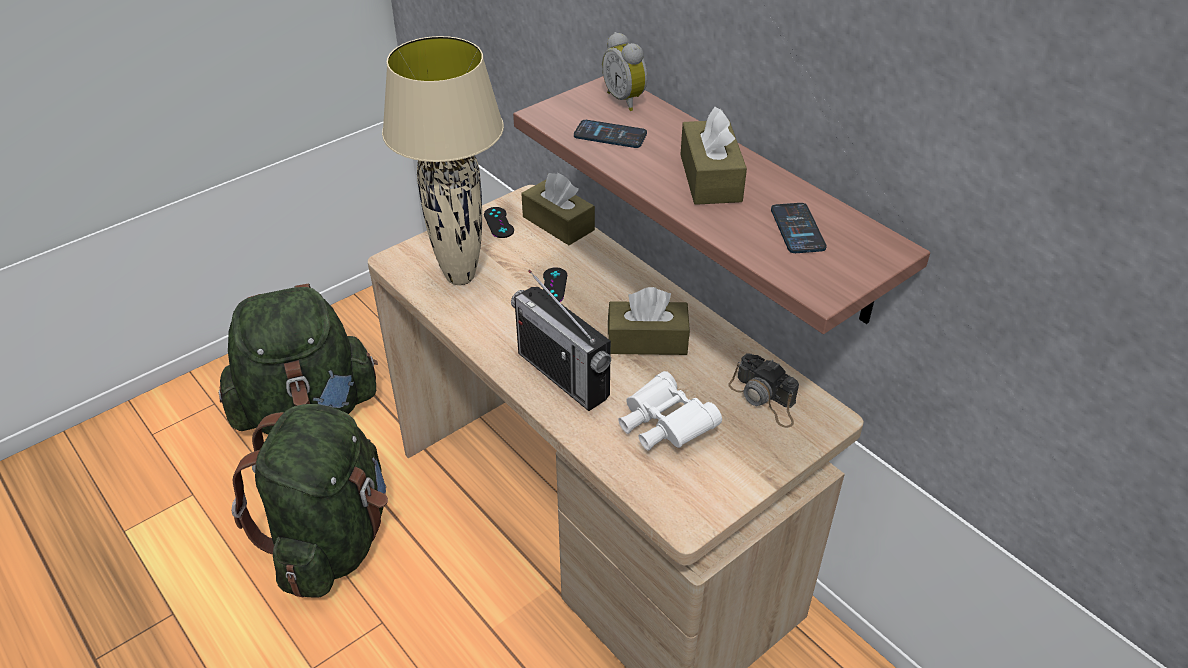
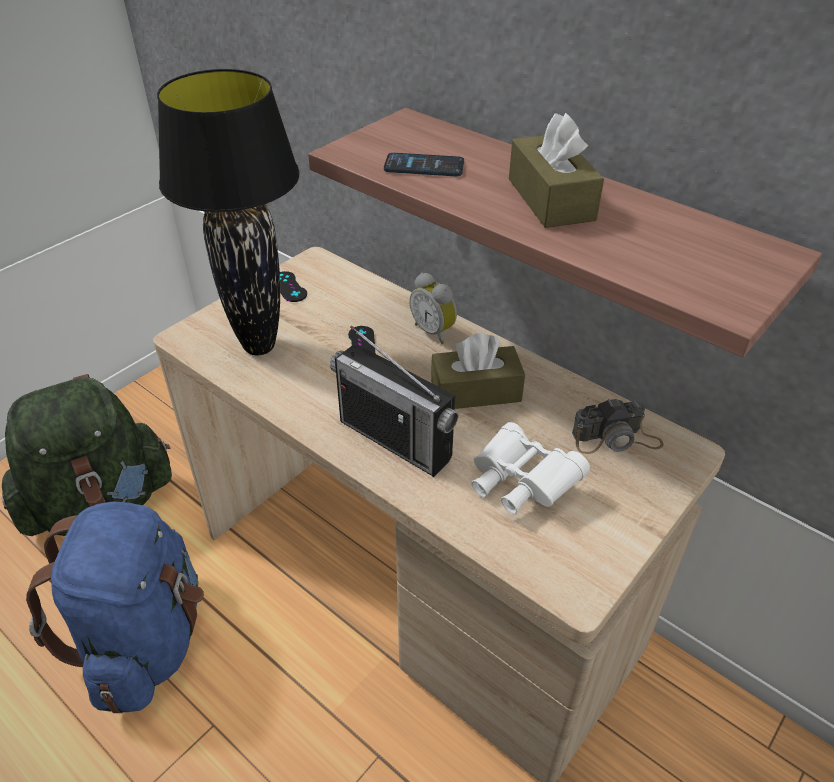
camera: 10 degrees left, 0 degrees up
(332, 539) = (146, 639): green backpack -> blue backpack
(460, 276) = (259, 346): beige table lamp -> black table lamp
(558, 223) = (351, 282): brown tissue box -> none
(626, 100) = (429, 132): alarm clock -> alarm clock (434, 331)
(764, 399) = (616, 439): camera -> camera turned 45 degrees counterclockwise
(797, 229) = (669, 243): phone -> none

